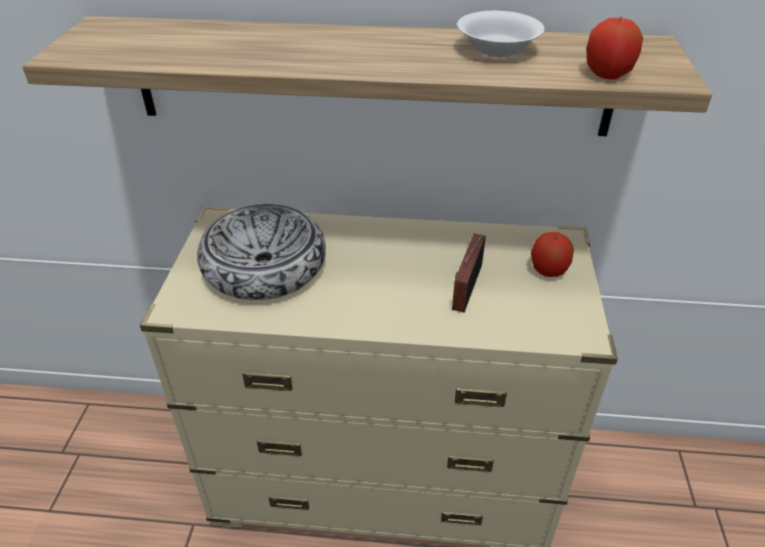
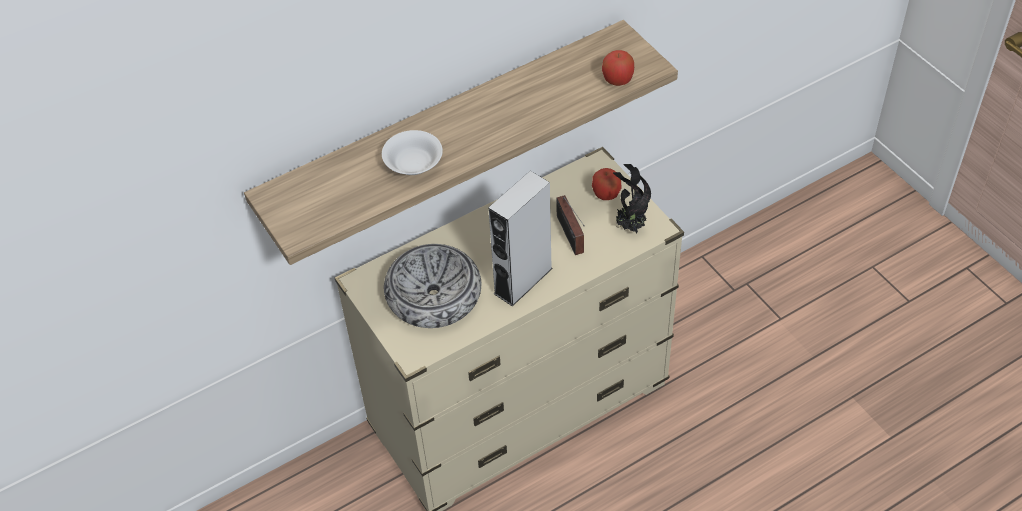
camera: 35 degrees left, 10 degrees up
(366, 303) = (523, 281): none -> grey speaker
(497, 49) = (541, 86): white bowl -> white bowl (413, 163)
(547, 315) = (629, 226): none -> potted plant

